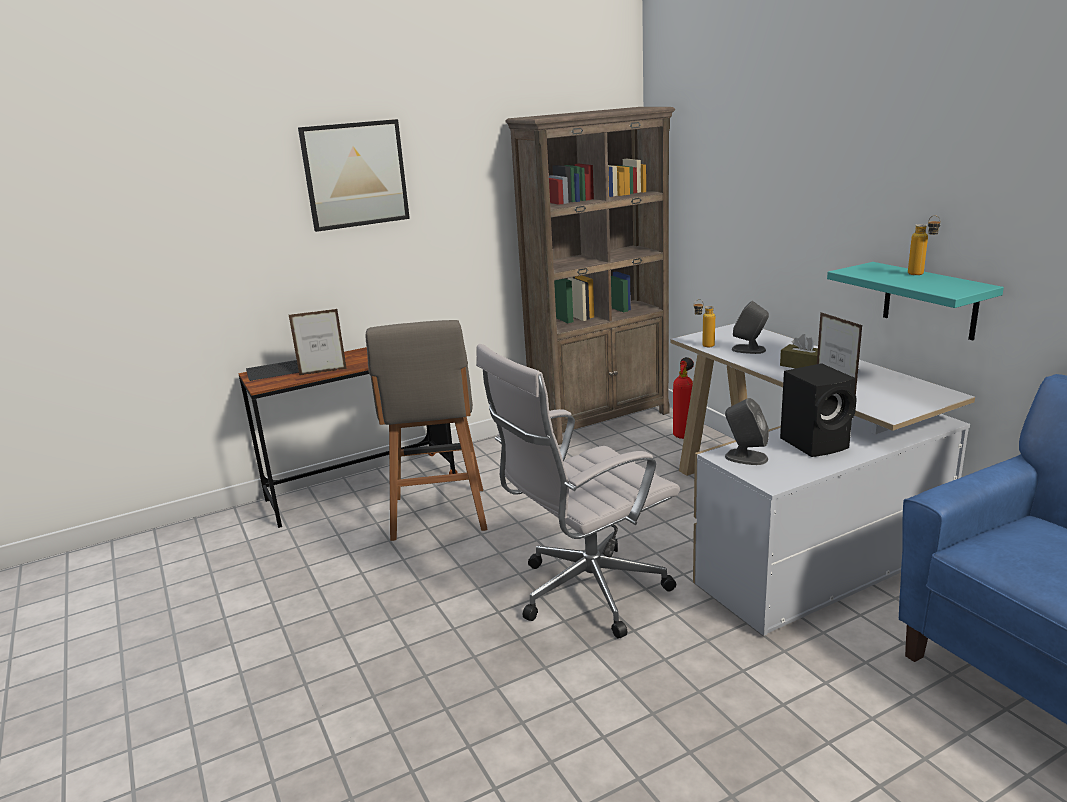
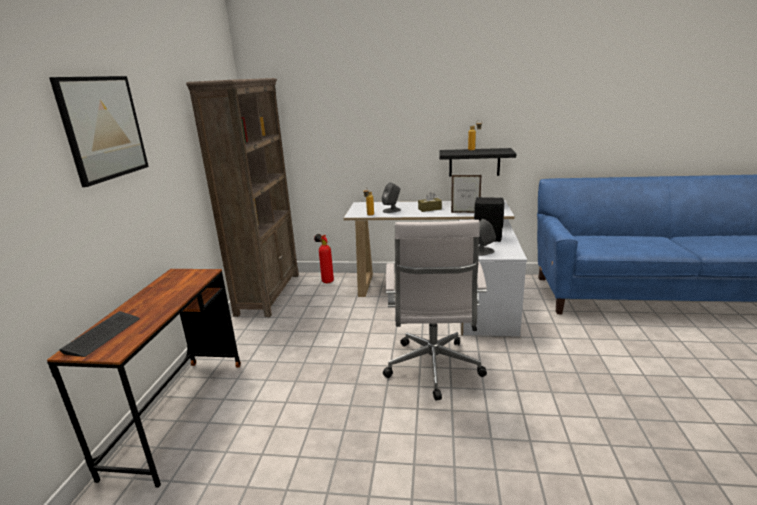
camera: 55 degrees left, 0 degrees up
(323, 372) = (153, 317): picture frame -> none
(438, 516) = (277, 391): grey stool -> none
(930, 300) = (474, 162): turquoise shelf -> black shelf

